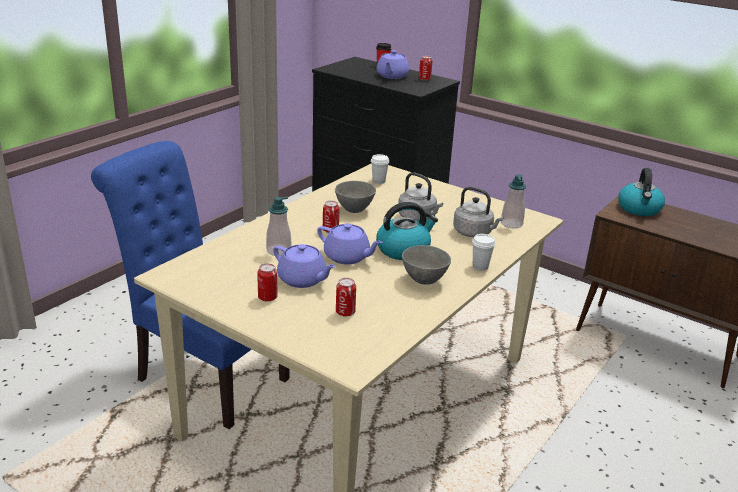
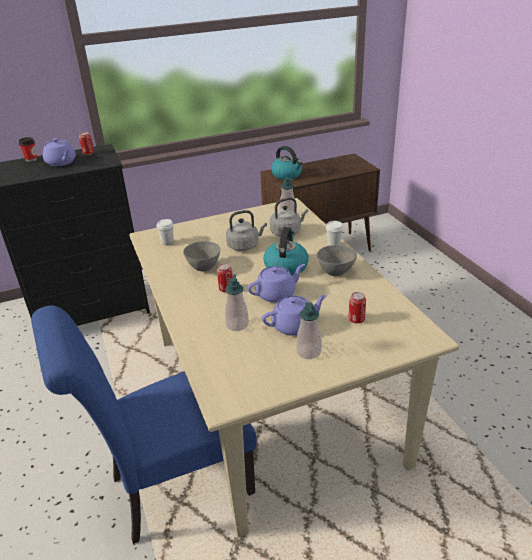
camera: 55 degrees left, 5 degrees up
(267, 297) = (309, 351): can -> soap dispenser

